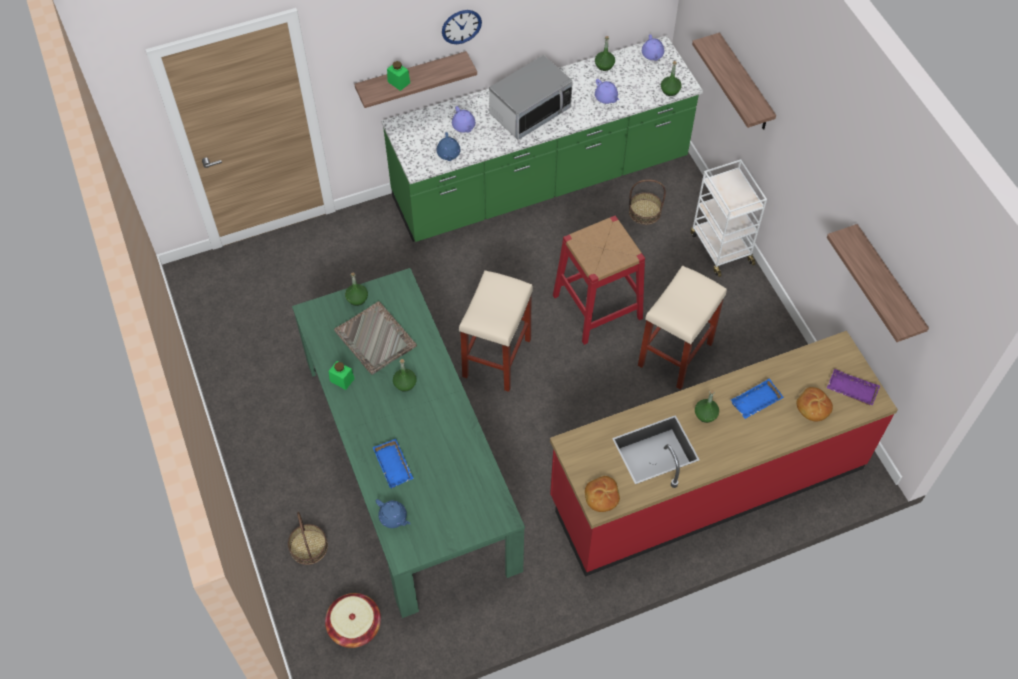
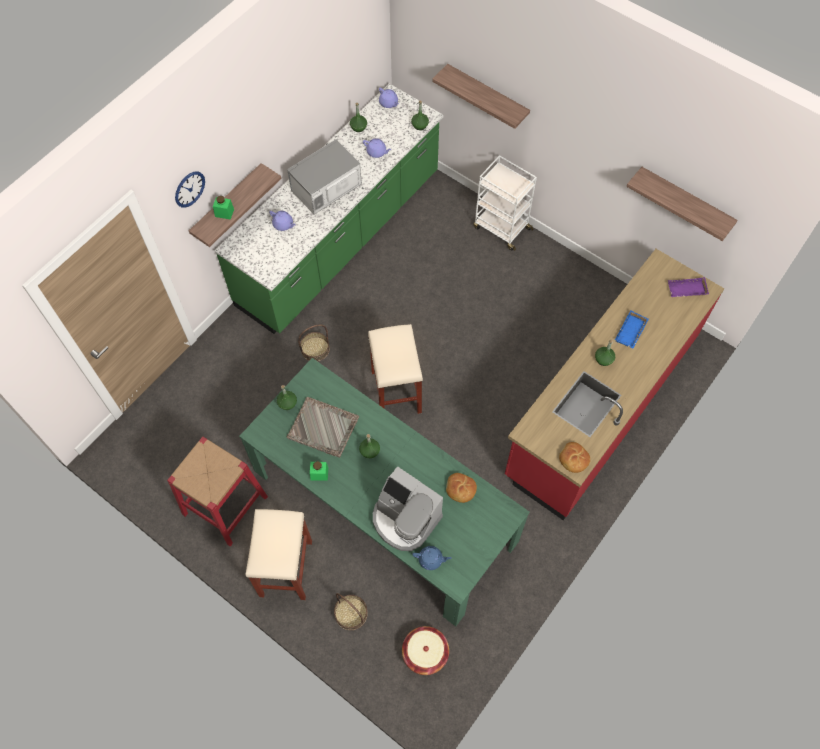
camera: 30 degrees left, 5 degrees up
(395, 466) = (405, 519): blue tray -> coffee machine
(448, 154) = (286, 252): blue teapot -> none
(461, 26) = (254, 144): wall clock -> wall clock (189, 189)
(530, 111) = (326, 189): microwave -> microwave turned 150 degrees counterclockwise
(597, 307) = (443, 315): red stool -> red stool (225, 505)
(644, 212) = (431, 227): basket -> basket (315, 349)
(675, 353) = (520, 322): beige stool -> beige stool (285, 567)
(812, 407) = (670, 316): bread -> bread (460, 489)

